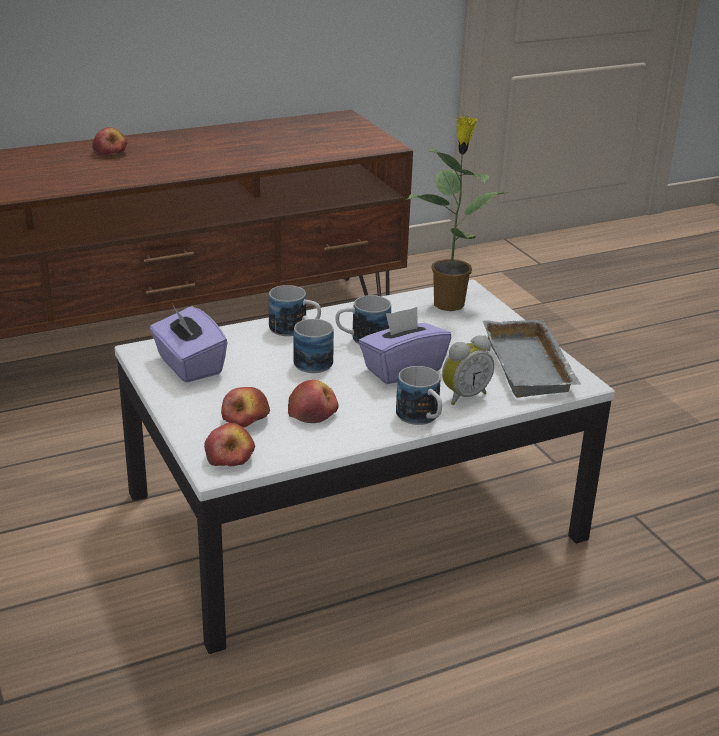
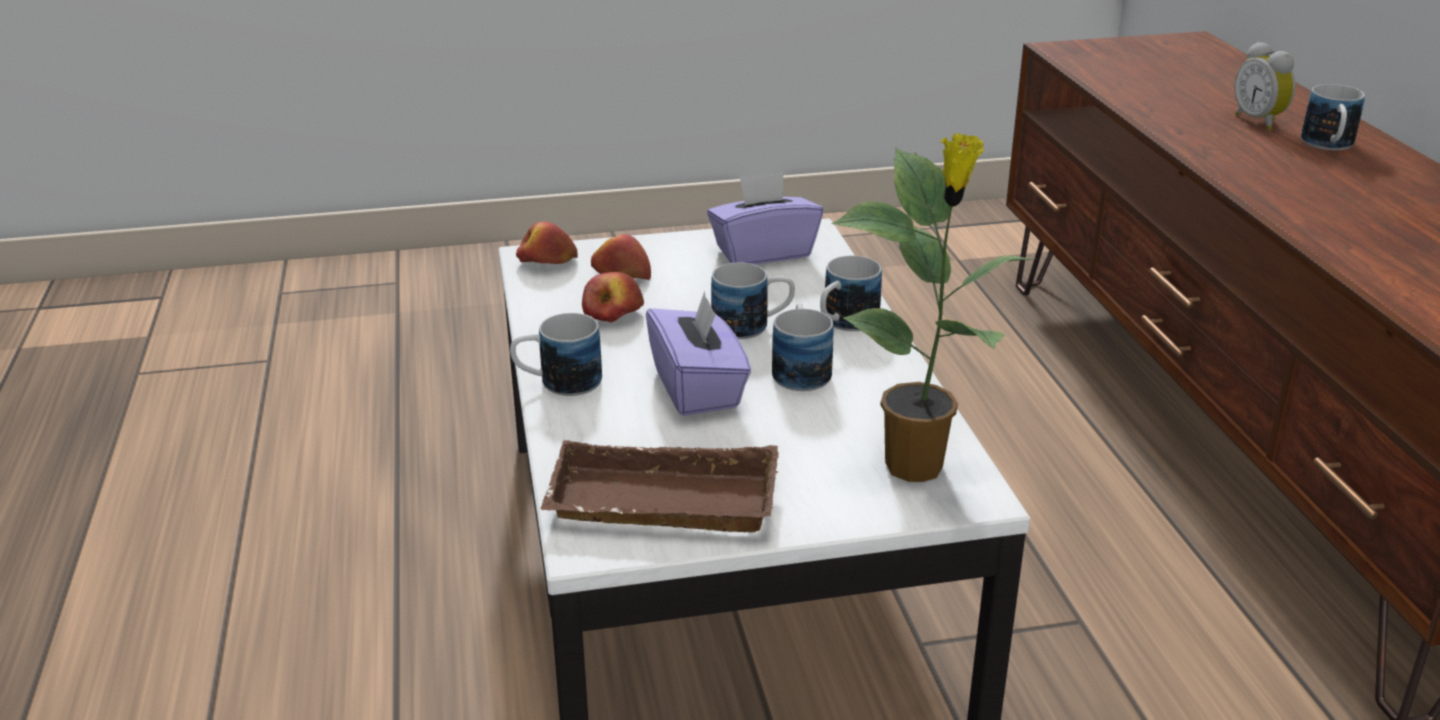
camera: 105 degrees right, 0 degrees up
(110, 152) = (1328, 146): apple -> mug
(463, 396) = (600, 425): alarm clock -> alarm clock (1260, 121)
(532, 367) = (659, 505): grey tray -> brown tray

